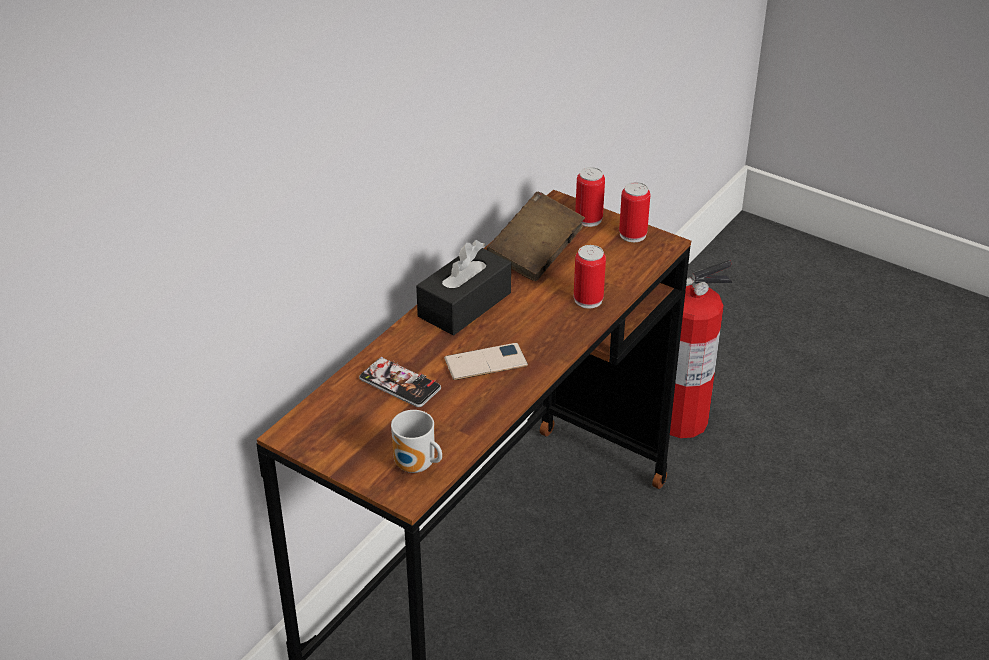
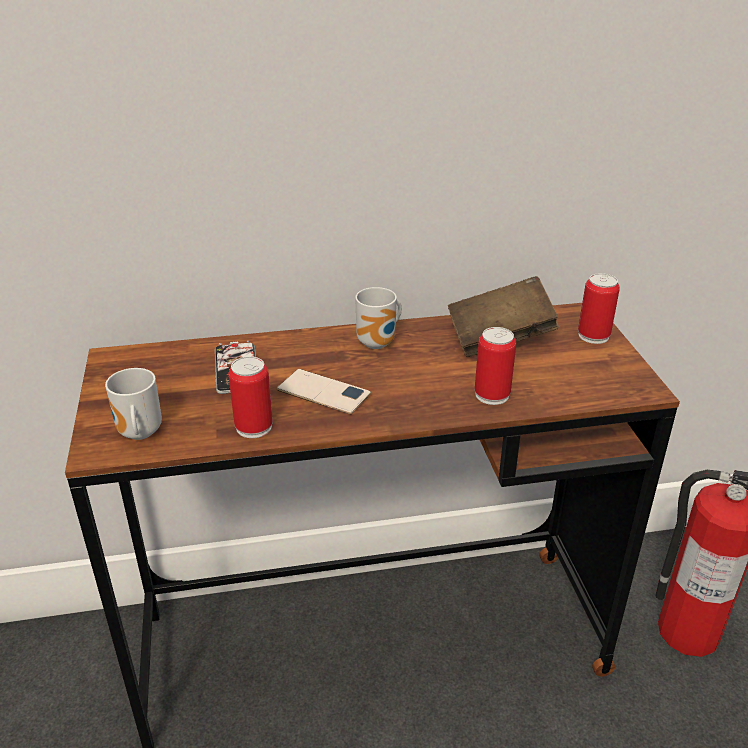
camera: 45 degrees right, 5 degrees down
(464, 305) = (379, 343): black tissue box -> mug
(632, 234) = (620, 367): can -> can (254, 427)

